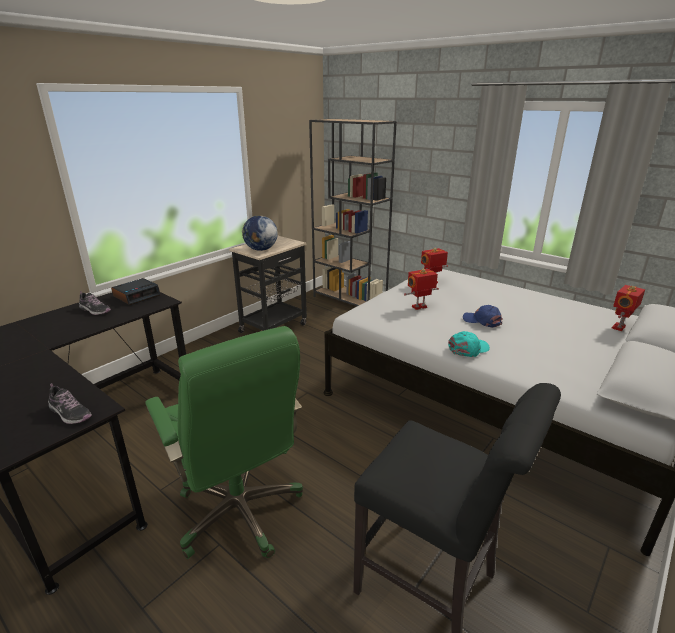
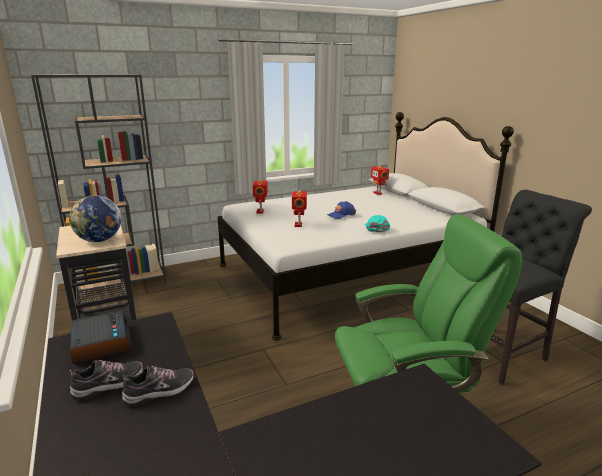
camera: 65 degrees left, 5 degrees down
(70, 413) = (423, 401): shoe -> shoe (160, 391)

